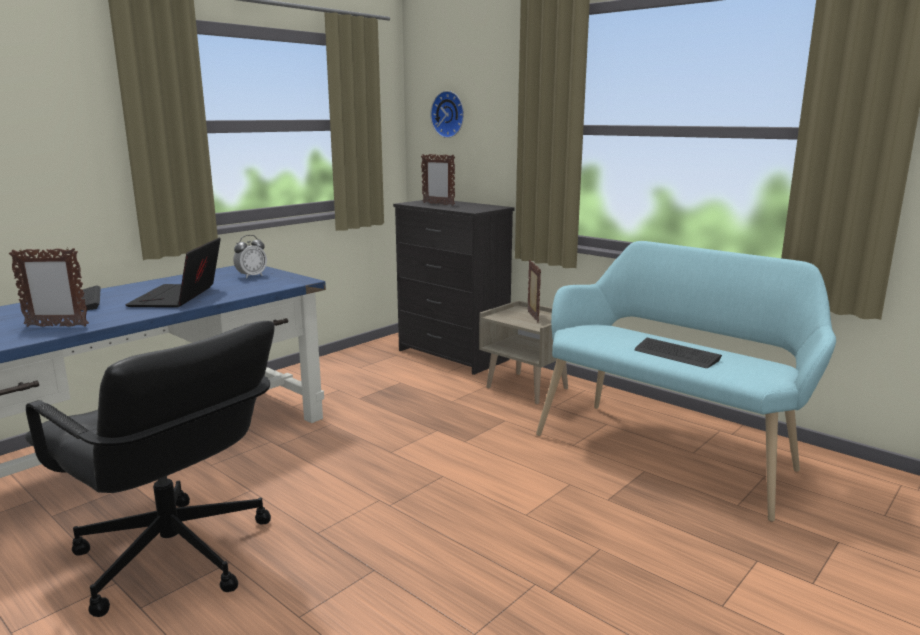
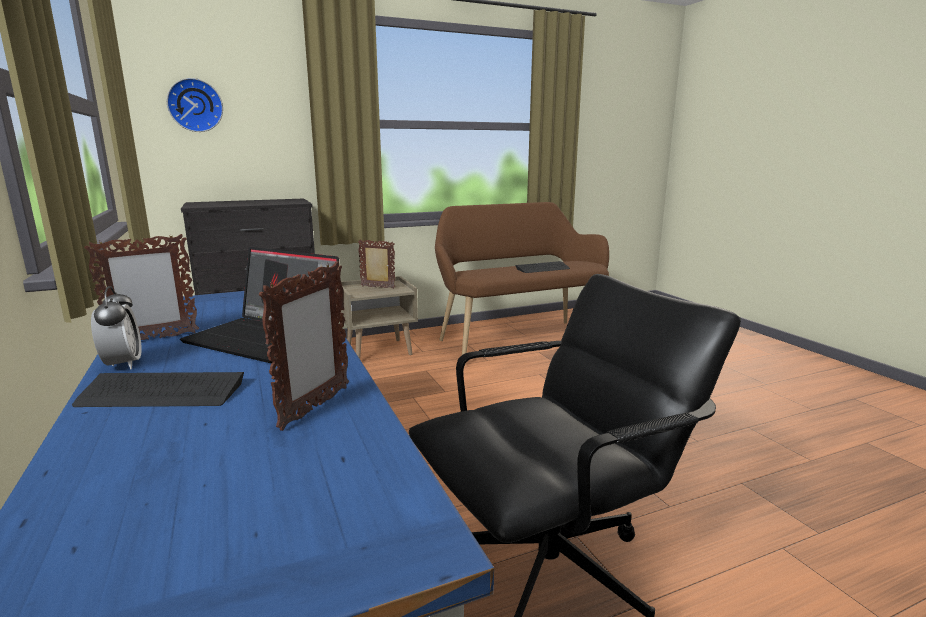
camera: 65 degrees left, 0 degrees up
(251, 276) = (220, 304): alarm clock -> alarm clock (123, 364)
(438, 204) = (230, 203): picture frame -> picture frame (154, 339)
(670, 450) = (519, 339): turquoise bench -> brown bench

